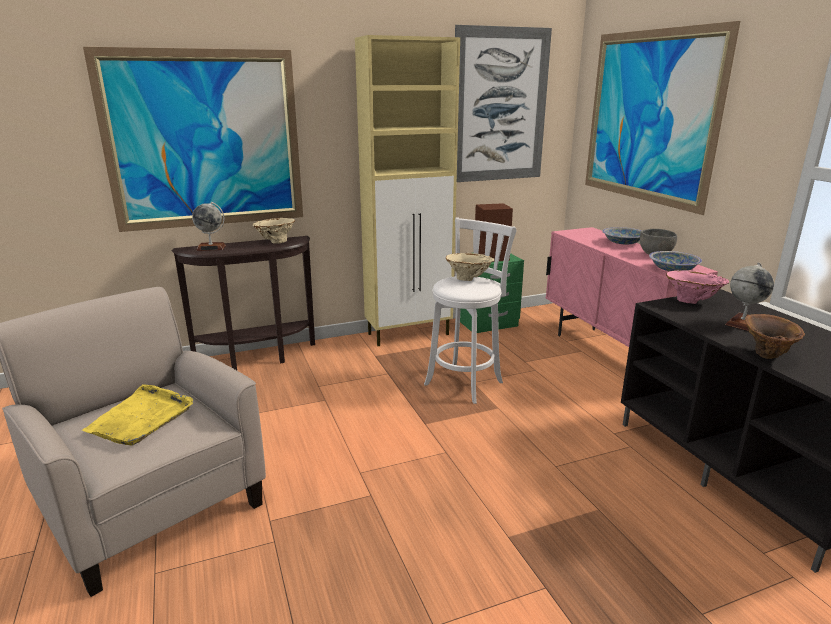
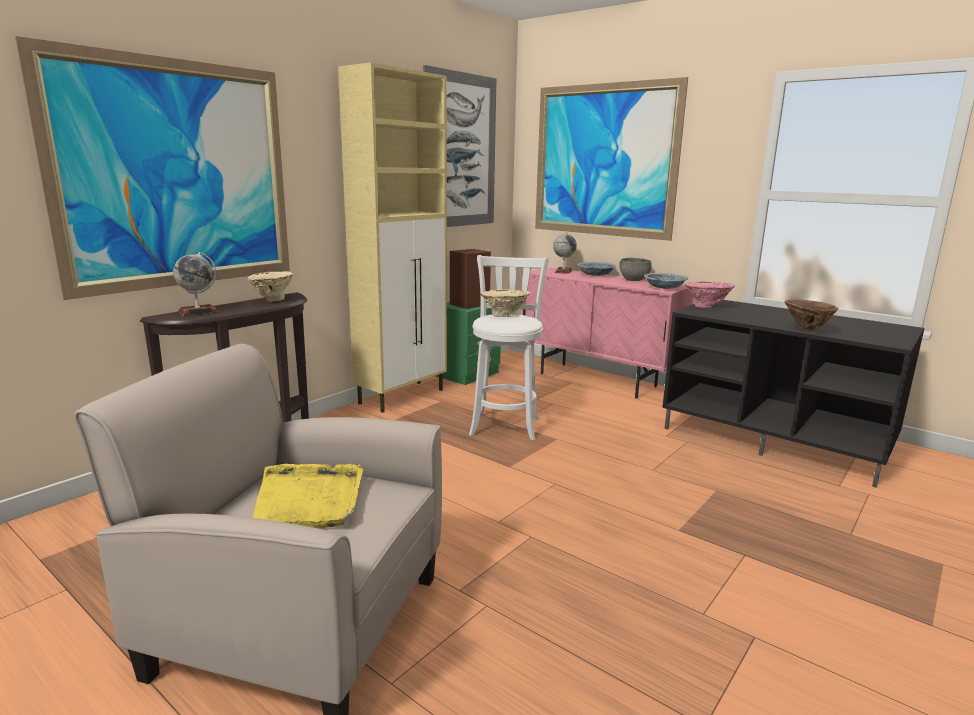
camera: 30 degrees left, 5 degrees down
(742, 323) = (759, 314): globe -> globe (563, 271)

